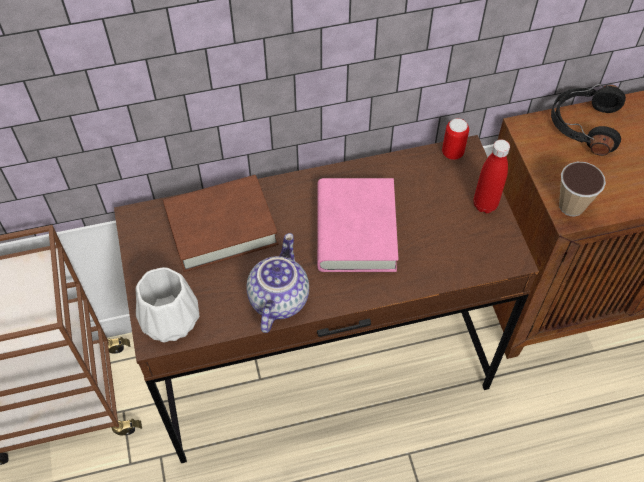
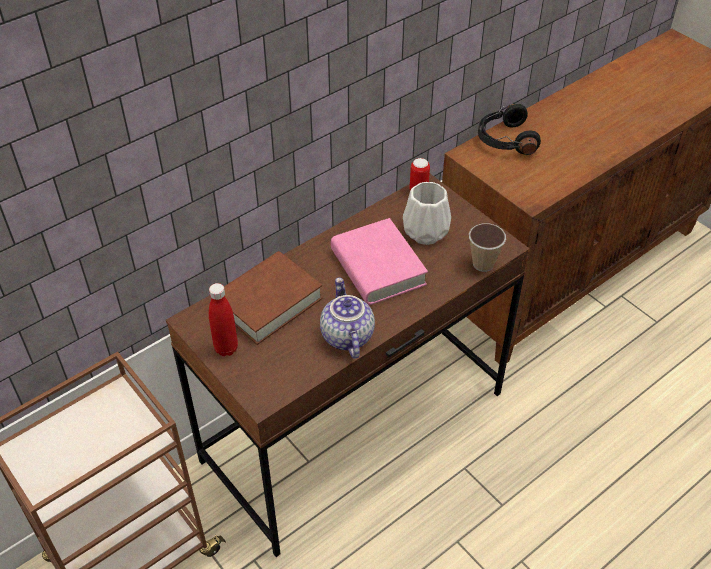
camera: 25 degrees left, 10 degrees down
(171, 321) = (268, 384): white vase -> white vase (426, 232)
(485, 204) = (464, 217): red bottle -> red bottle (226, 348)
(571, 206) = (529, 195): cup -> cup (483, 264)

